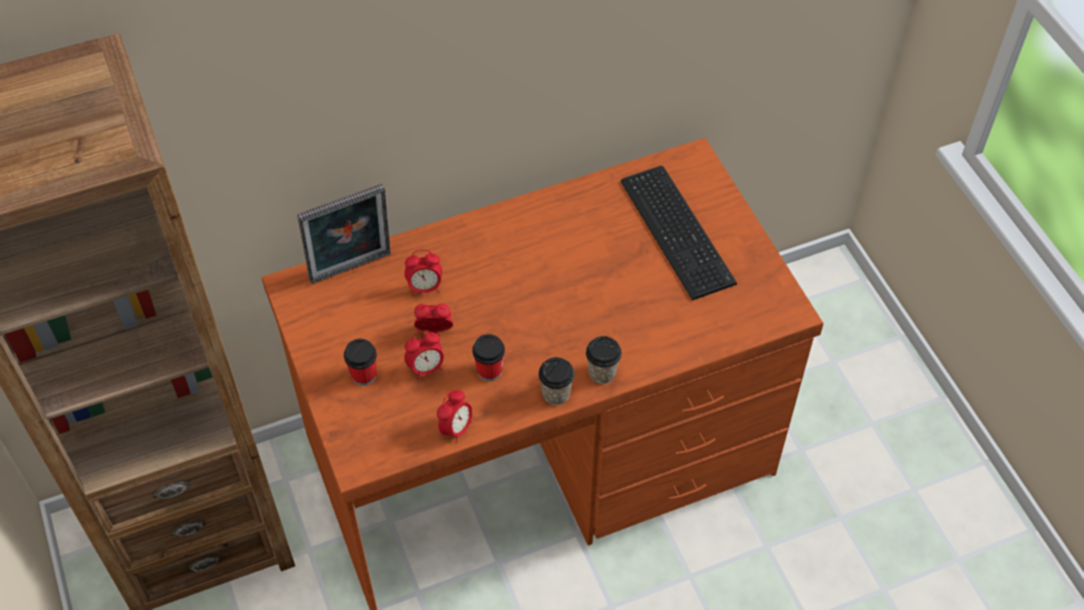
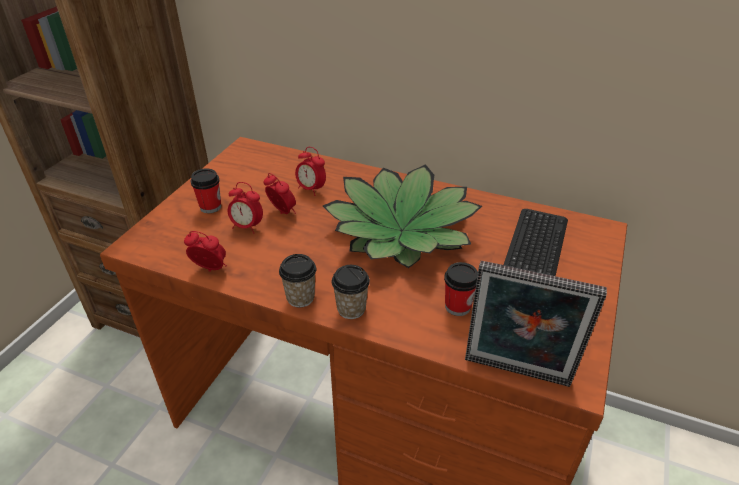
camera: 45 degrees right, 15 degrees down
(352, 270) = (286, 159): picture frame -> picture frame (515, 375)
(456, 428) = (210, 269): alarm clock -> alarm clock turned 150 degrees counterclockwise
(489, 371) = (280, 254): cup -> cup (457, 306)
(554, 274) = (402, 231): none -> potted plant

